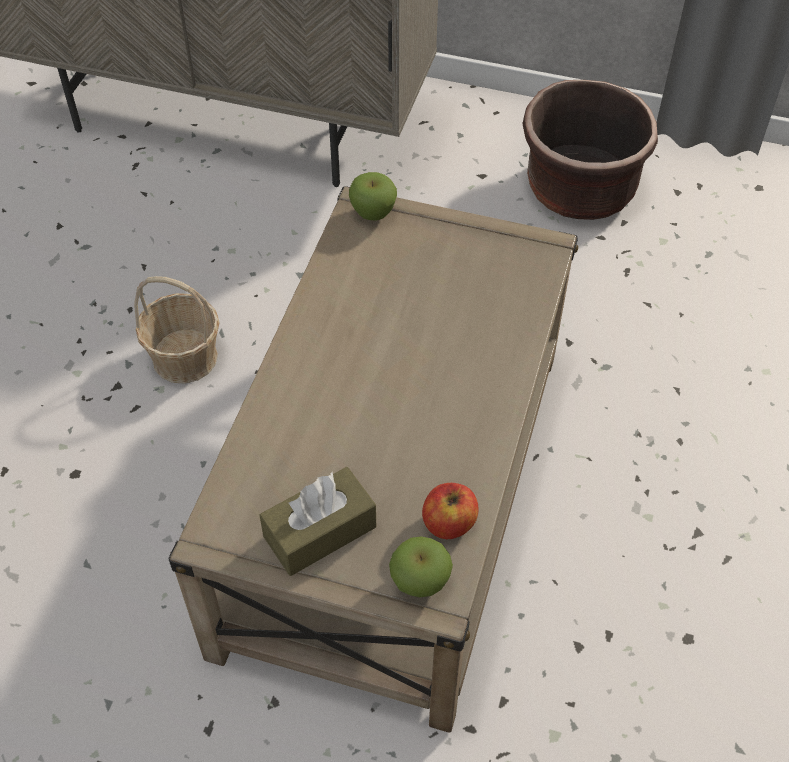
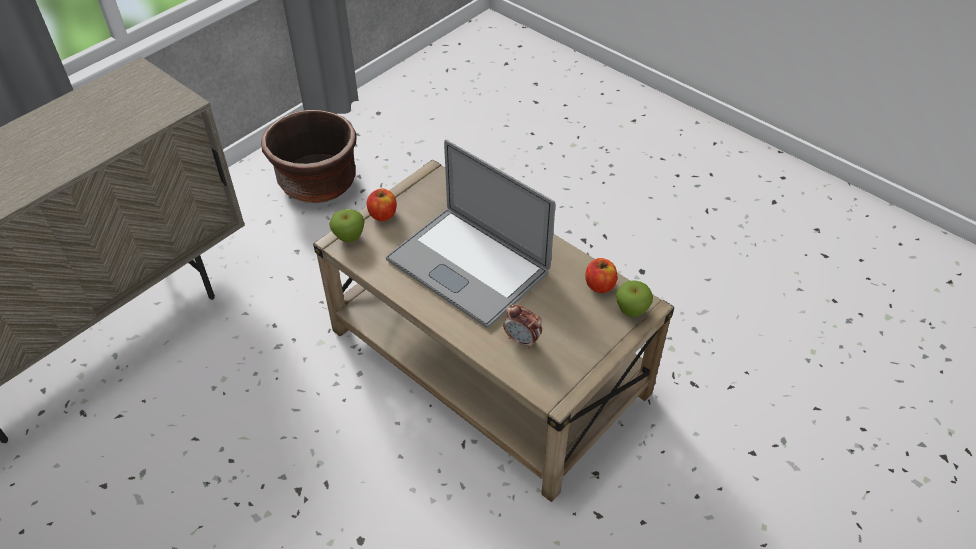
camera: 65 degrees left, 5 degrees down
(184, 357) = (301, 439): basket -> none
(292, 463) = (522, 340): none -> alarm clock
(320, 532) = (577, 342): brown tissue box -> none
(396, 352) = (468, 265): none -> laptop
(433, 228) = (382, 214): none -> apple

